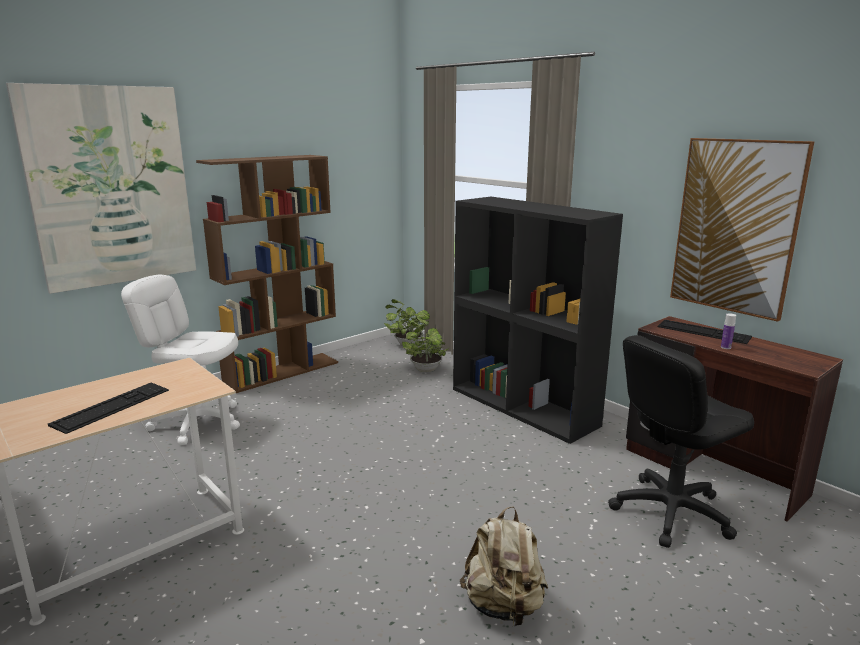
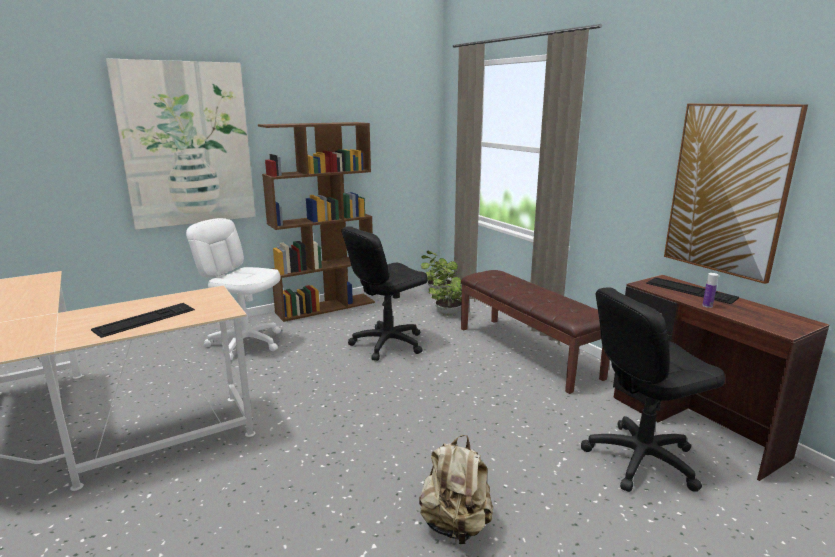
camera: 10 degrees right, 0 degrees up
(368, 410) = (387, 344): none -> black office chair
(524, 407) = (527, 351): black bookcase -> brown bench

